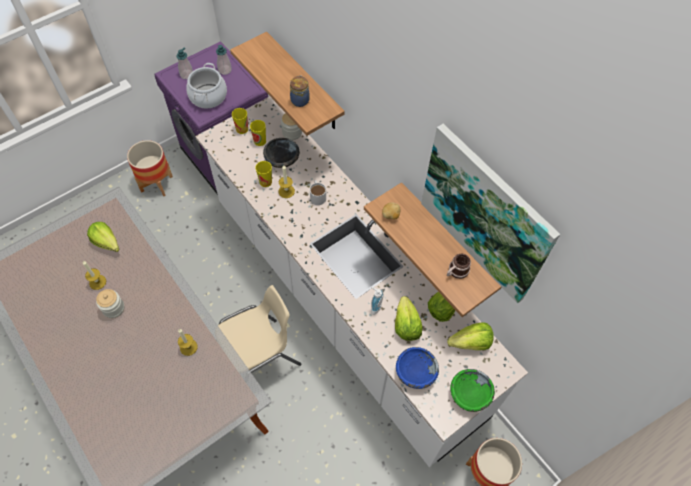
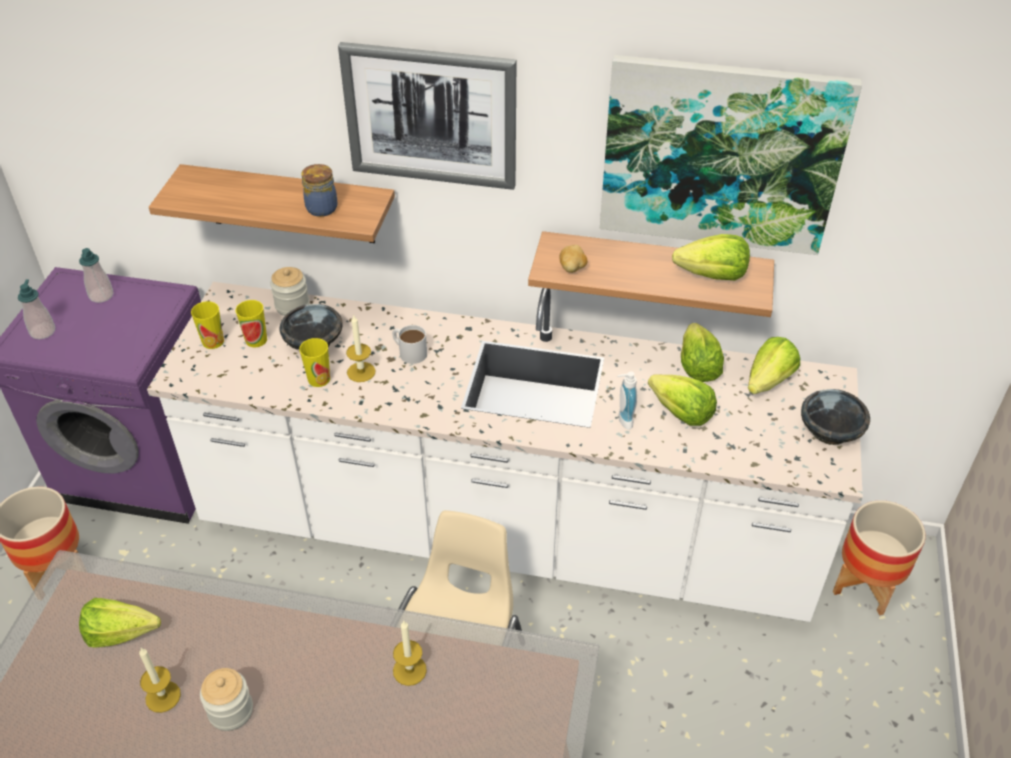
camera: 40 degrees left, 15 degrees down
(208, 96) = (110, 338): cooking pot -> none
(362, 88) = (431, 116): none -> picture
(415, 372) = (749, 452): blue bowl -> none
(456, 271) = (712, 276): mug -> lettuce
(469, 394) = (829, 431): green bowl -> black bowl

